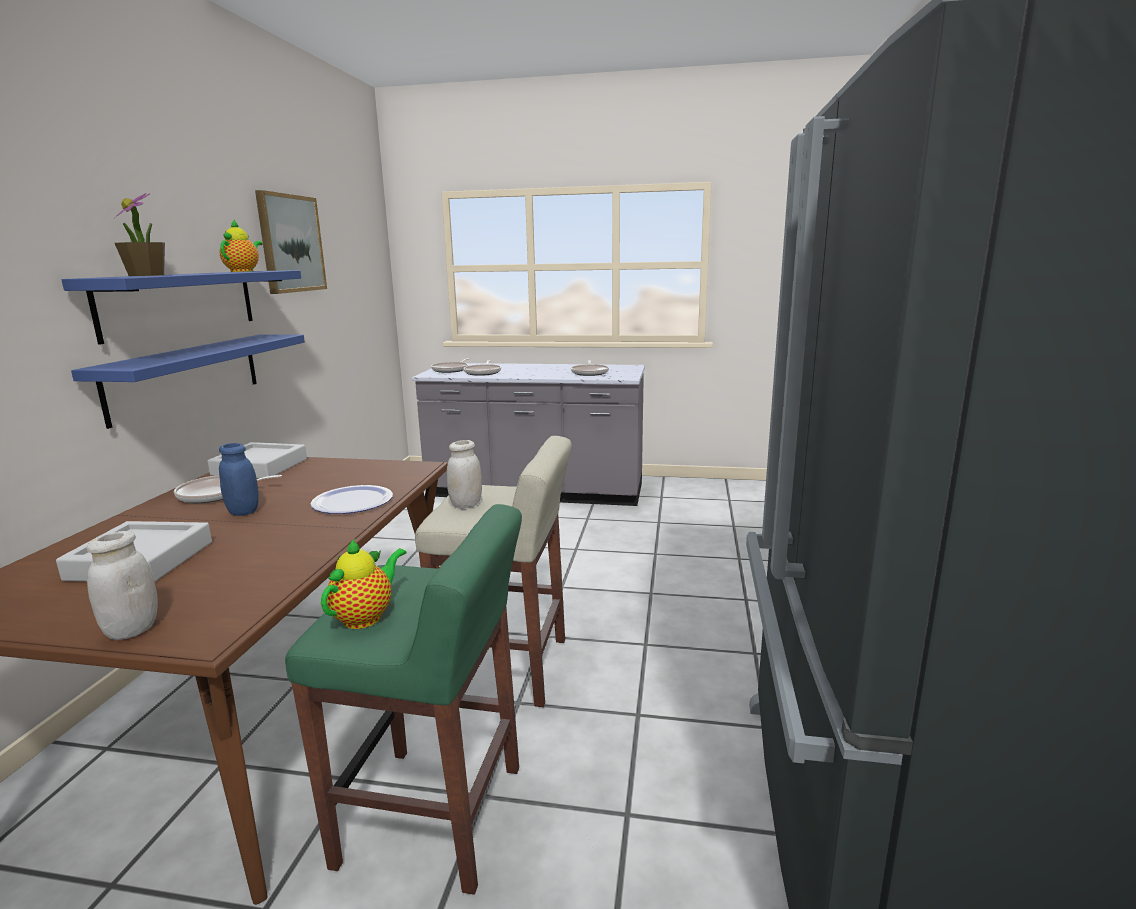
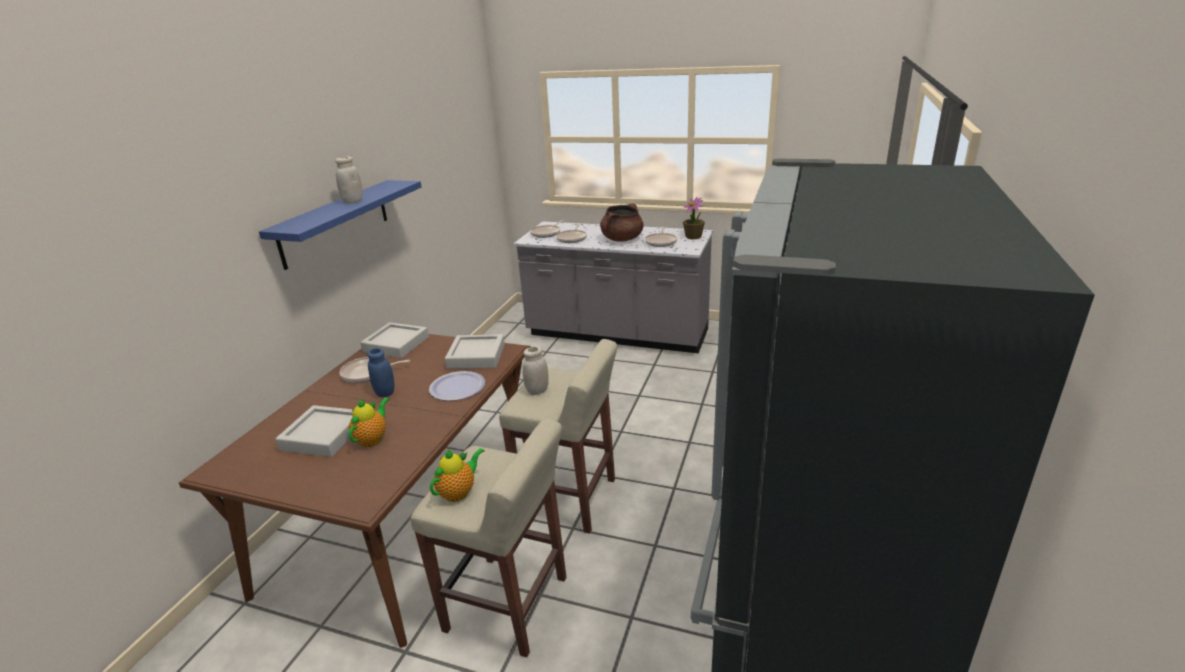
camera: 10 degrees right, 10 degrees up
(132, 630) = (323, 495): white jar -> white jar (353, 201)
(147, 275) = (312, 217): potted plant -> potted plant (693, 236)
(186, 376) = (342, 275): blue shelf -> none
(244, 271) = (378, 190): teapot -> teapot (372, 439)
(290, 243) = (413, 148): picture -> none
(376, 473) = (476, 356): none -> grey tray
(435, 816) = (508, 605): green stool -> beige stool
(543, 372) = (622, 239): none -> brown cooking pot

